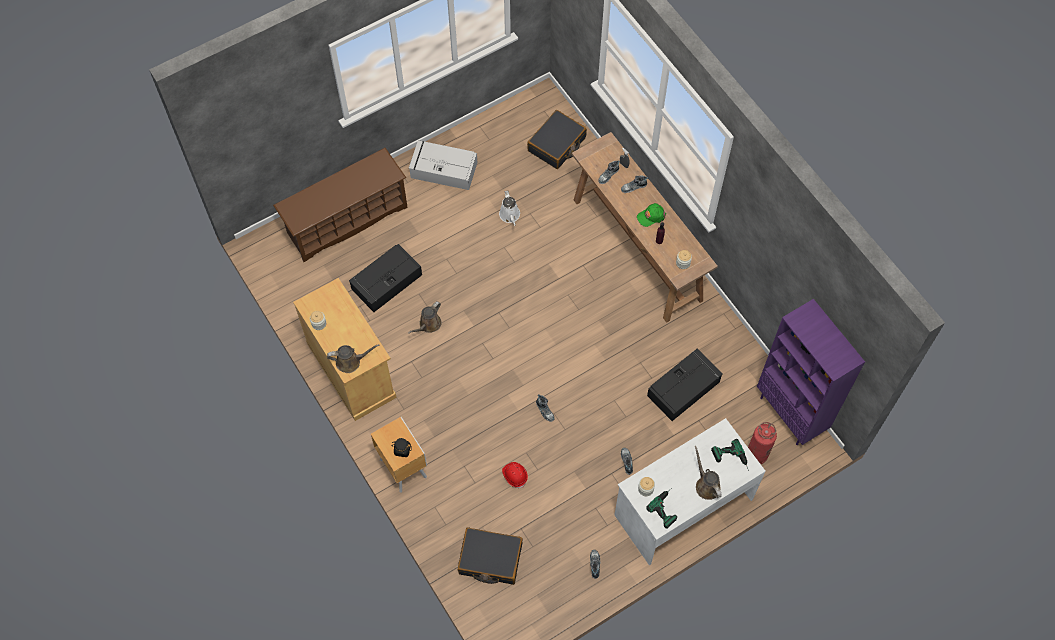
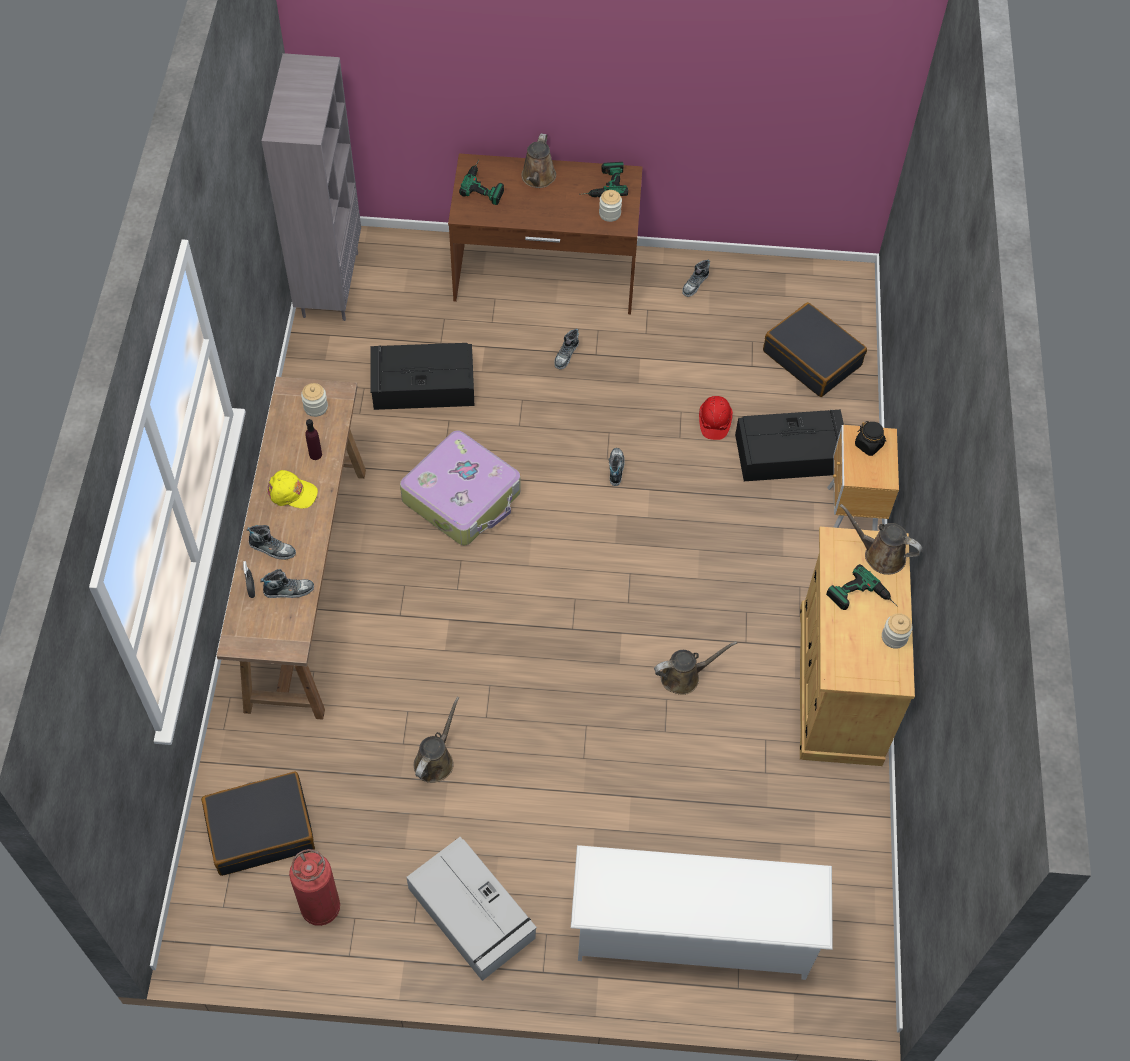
camera: 145 degrees left, 5 degrees down
(345, 333) = (863, 599): none -> power drill
(346, 220) = (692, 933): brown shoe rack -> white shoe rack
(386, 283) = (702, 782): black storage box -> black storage box (791, 454)
(510, 216) = (435, 760): white watering can -> brown watering can
(607, 341) = (463, 497): none -> suitcase
(651, 216) = (292, 493): green cap -> yellow cap
(682, 506) = (545, 276): white desk -> brown desk
(756, 455) = (412, 271): fire extinguisher -> fire extinguisher (320, 907)
(791, 414) = (329, 284): purple bookcase -> grey bookcase

